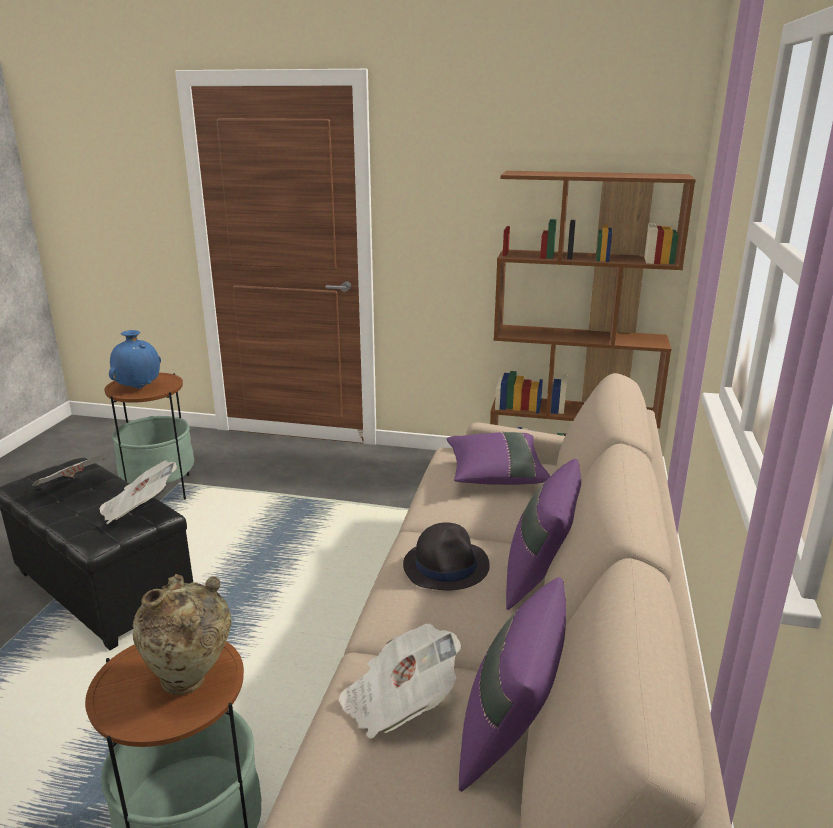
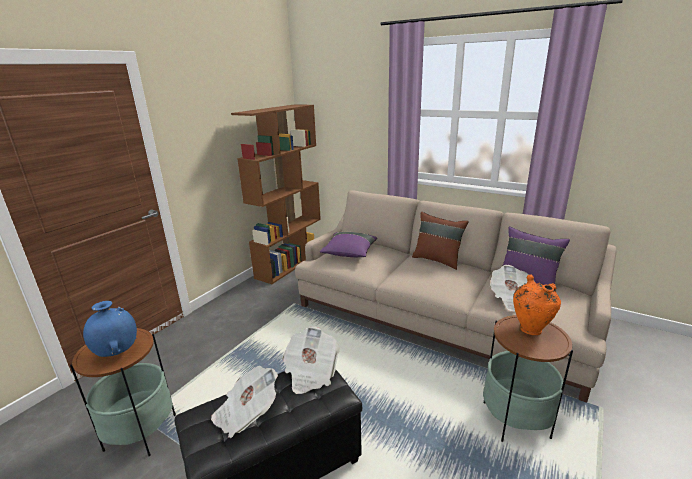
camera: 70 degrees left, 0 degrees up
(191, 682) = (530, 329): beige vase -> orange vase
(446, 565) = (423, 275): black hat -> none
(540, 579) = (437, 260): purple pillow -> brown pillow

